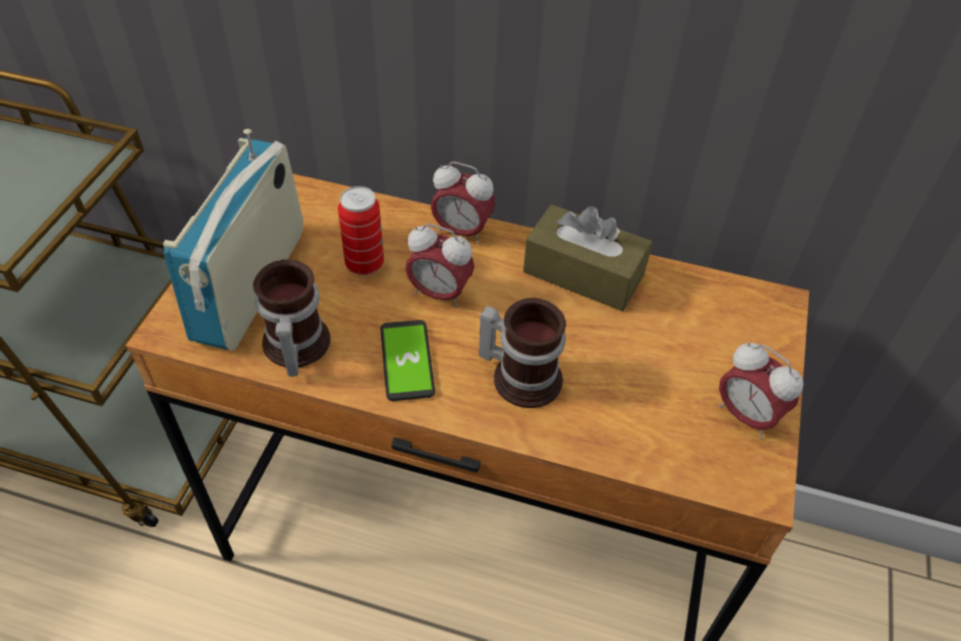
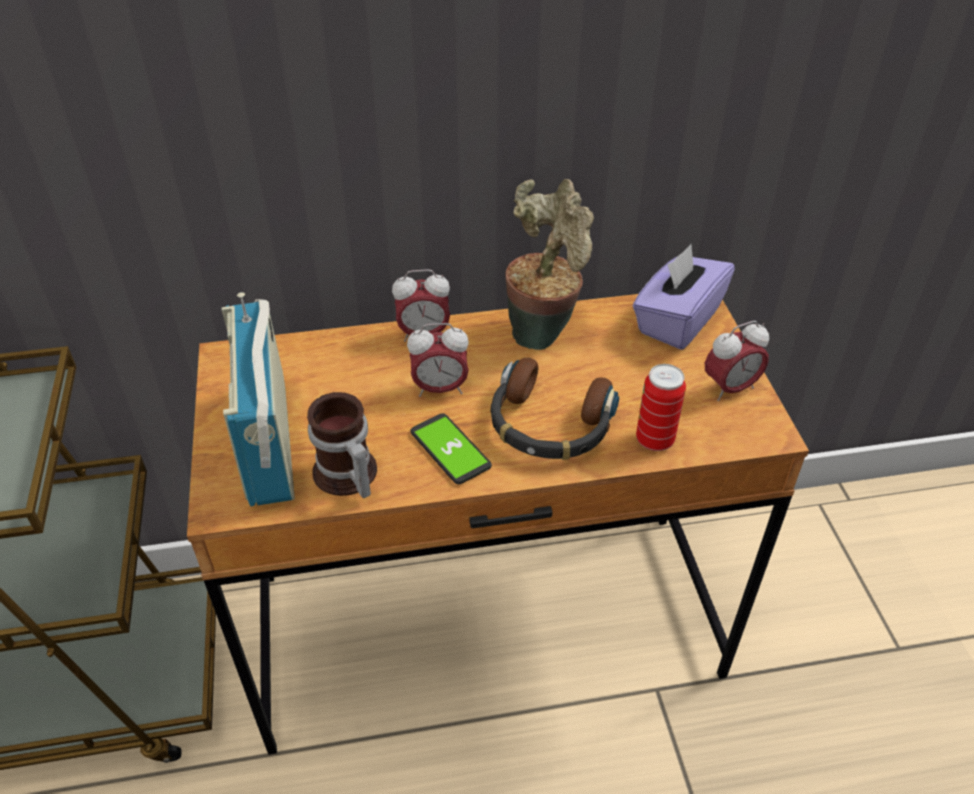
camera: 25 degrees left, 5 degrees down
(364, 264) = (359, 389): can -> can (654, 440)
(522, 374) = (549, 424): mug -> headphones
(583, 273) = (543, 332): brown tissue box -> potted plant
(737, 315) = (677, 321): none -> purple tissue box
(746, 416) = (730, 388): alarm clock -> alarm clock turned 45 degrees counterclockwise

